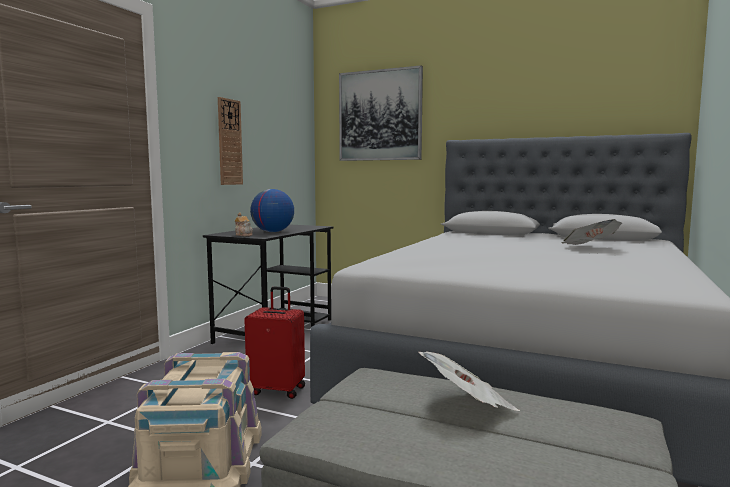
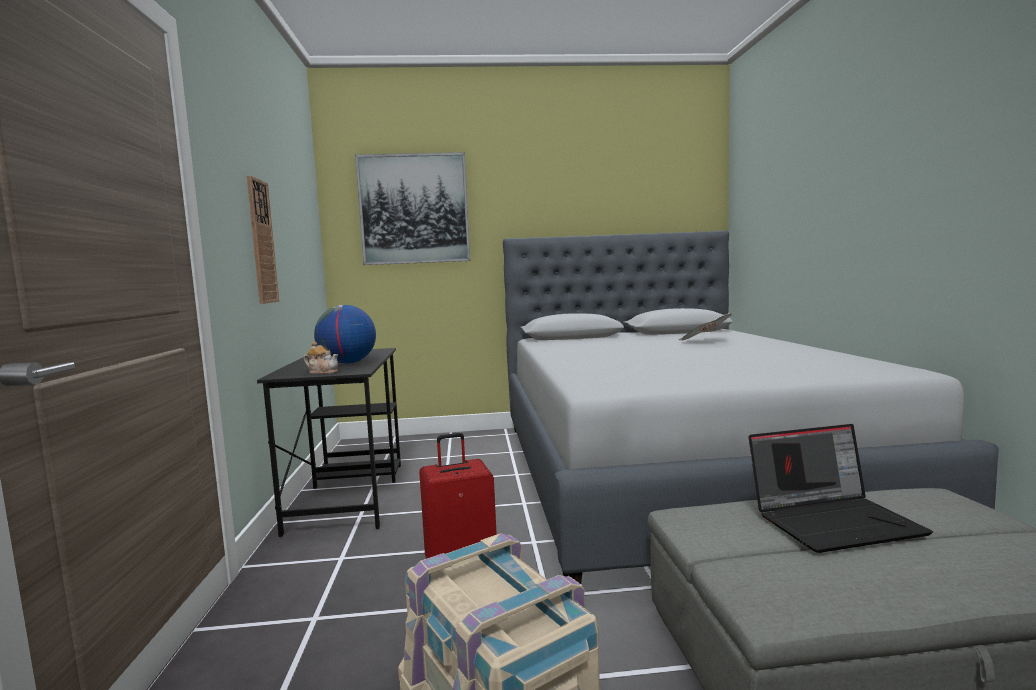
camera: 30 degrees left, 0 degrees up
(468, 405) = (834, 521): newspaper -> laptop

